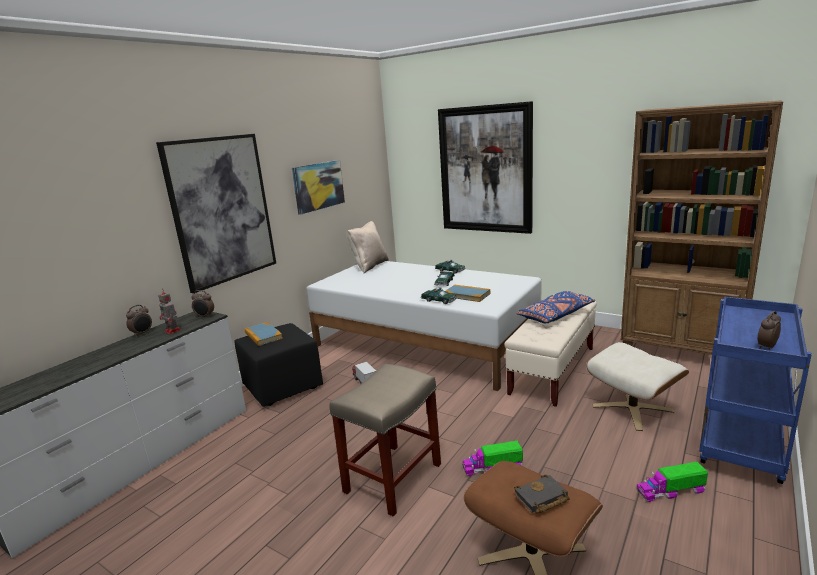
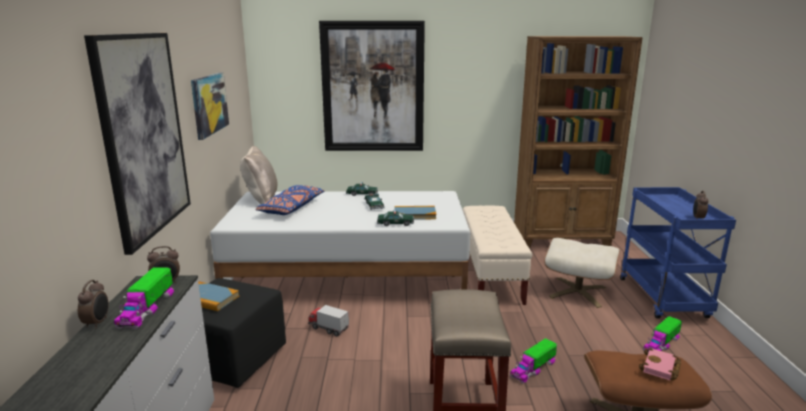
camera: 35 degrees left, 0 degrees up
(173, 331) = (147, 309): toy robot -> toy truck
(541, 499) = (661, 368): black book -> pink book
(555, 315) = (493, 223): blue pillow -> blue pillow (292, 208)

